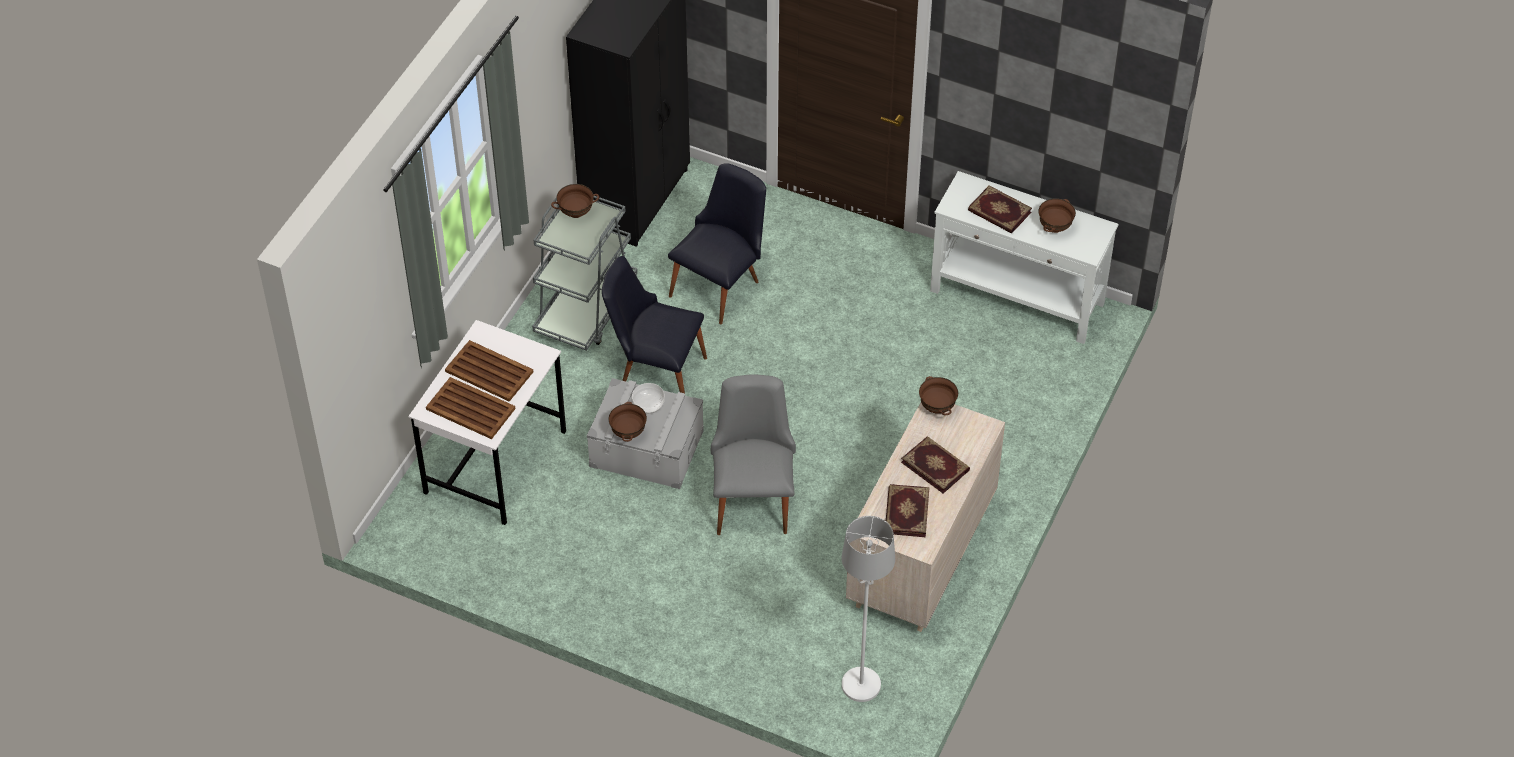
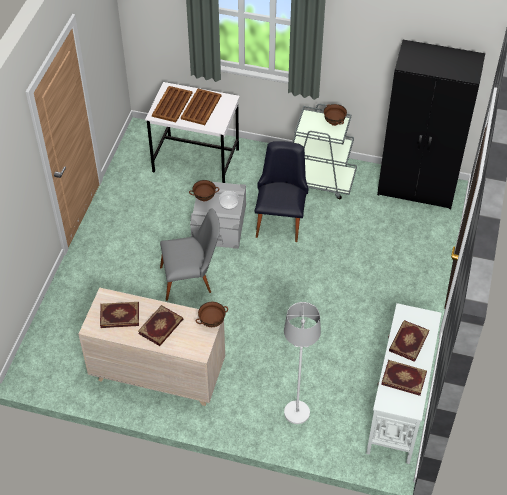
camera: 80 degrees right, 0 degrees up
(721, 284) = (359, 240): black chair -> none
(861, 685) = (54, 353): white floor lamp -> white floor lamp (296, 412)
(1054, 227) = (404, 378): brown bowl -> book

